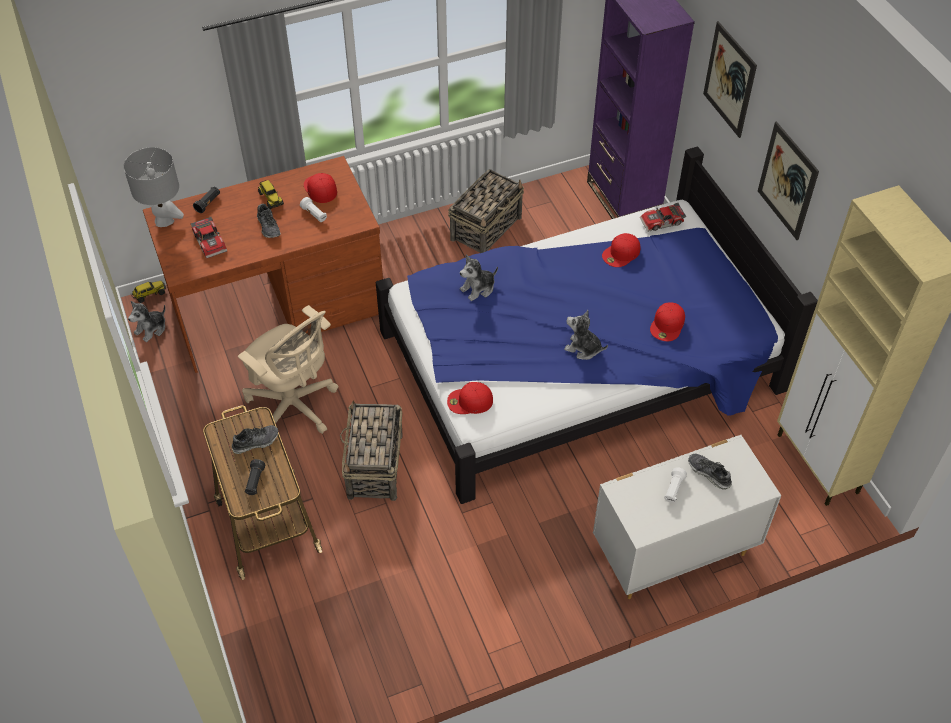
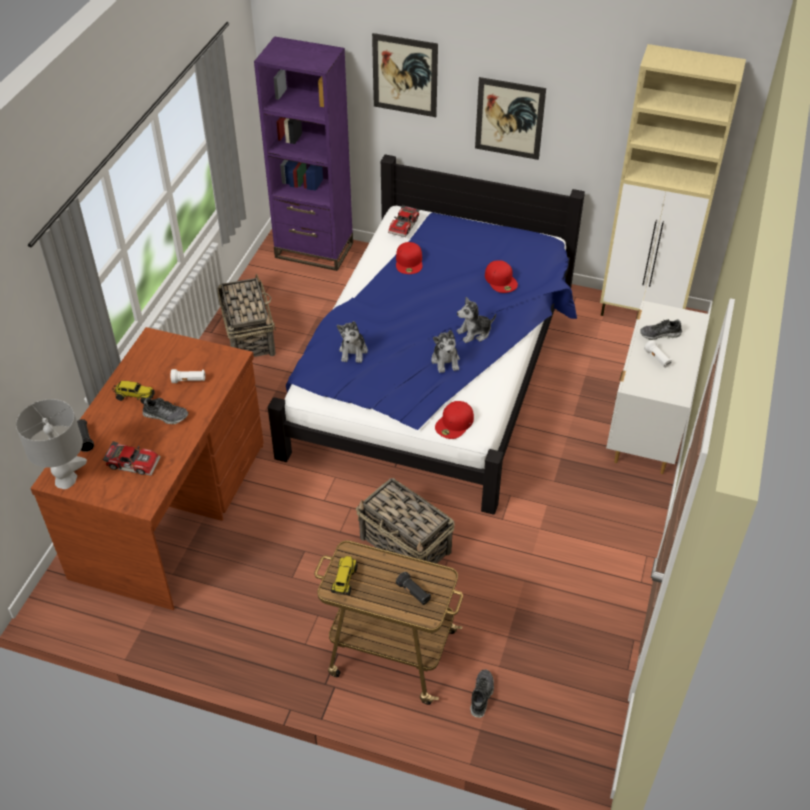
camera: 50 degrees left, 5 degrees down
(149, 294) = (40, 592): toy truck -> toy truck (344, 580)
(151, 329) = (83, 614): plush toy -> plush toy (445, 361)
(255, 442) = (373, 569): shoe -> shoe (481, 695)
(294, 407) = (289, 561): beige office chair -> none
(320, 188) = (164, 361): red cap -> none

